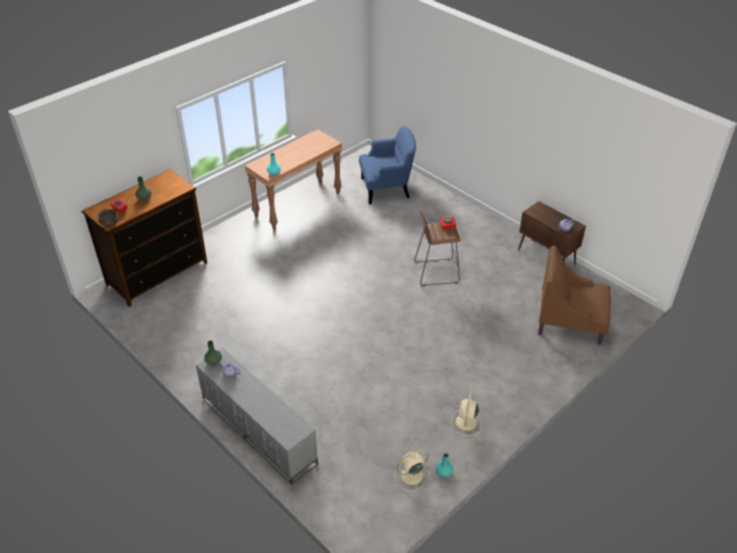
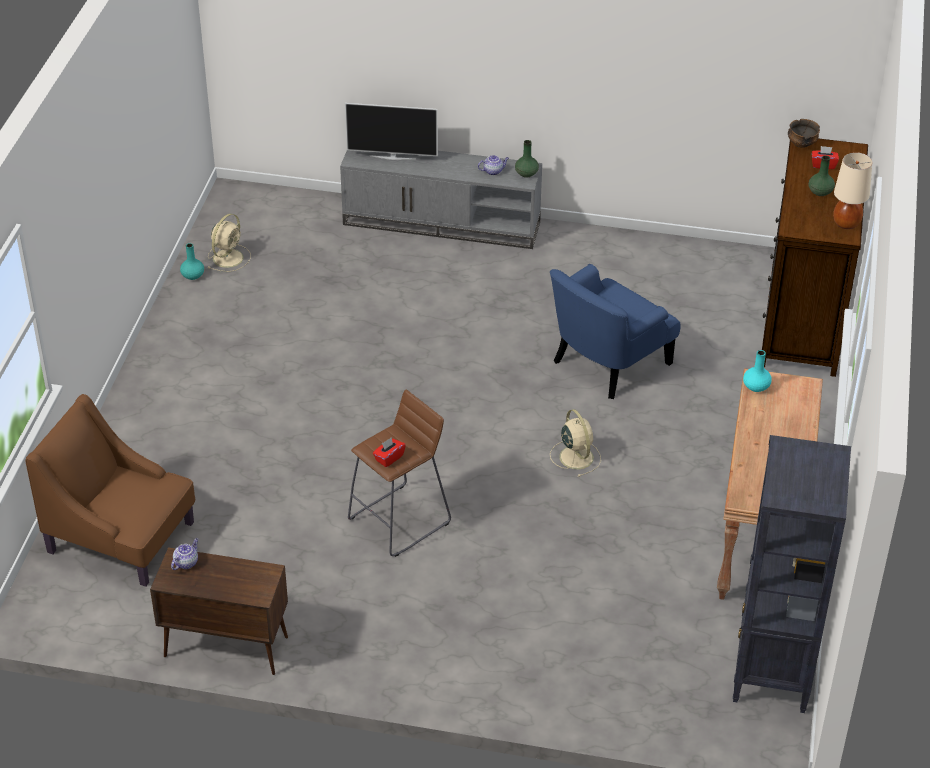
camera: 145 degrees right, 0 degrees up
(159, 179) = (846, 224): none -> beige table lamp
(276, 418) = (392, 157): none -> television
(348, 168) = (771, 673): none -> black bookcase
(387, 188) = (645, 659): blue armchair -> blue armchair (608, 362)
(466, 423) = (199, 333): beige fan -> beige fan (575, 456)
(571, 321) = (122, 537): brown armchair -> brown armchair turned 135 degrees counterclockwise

